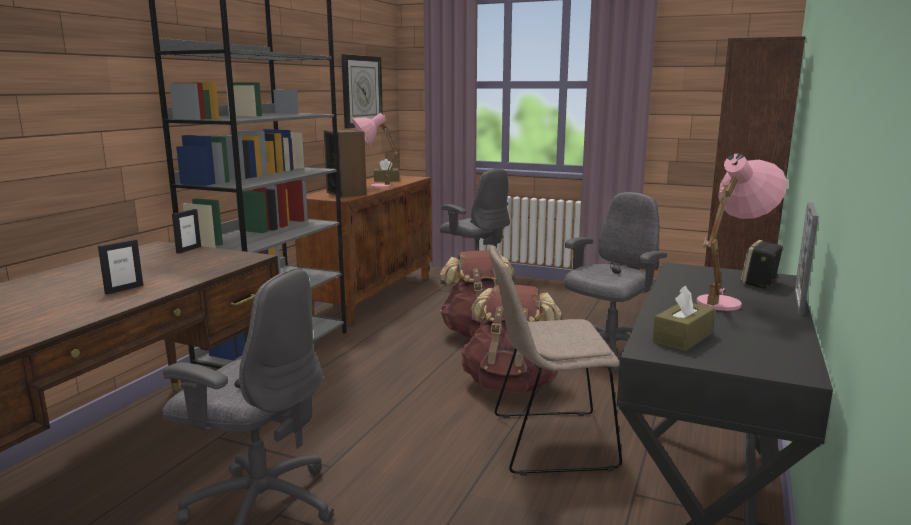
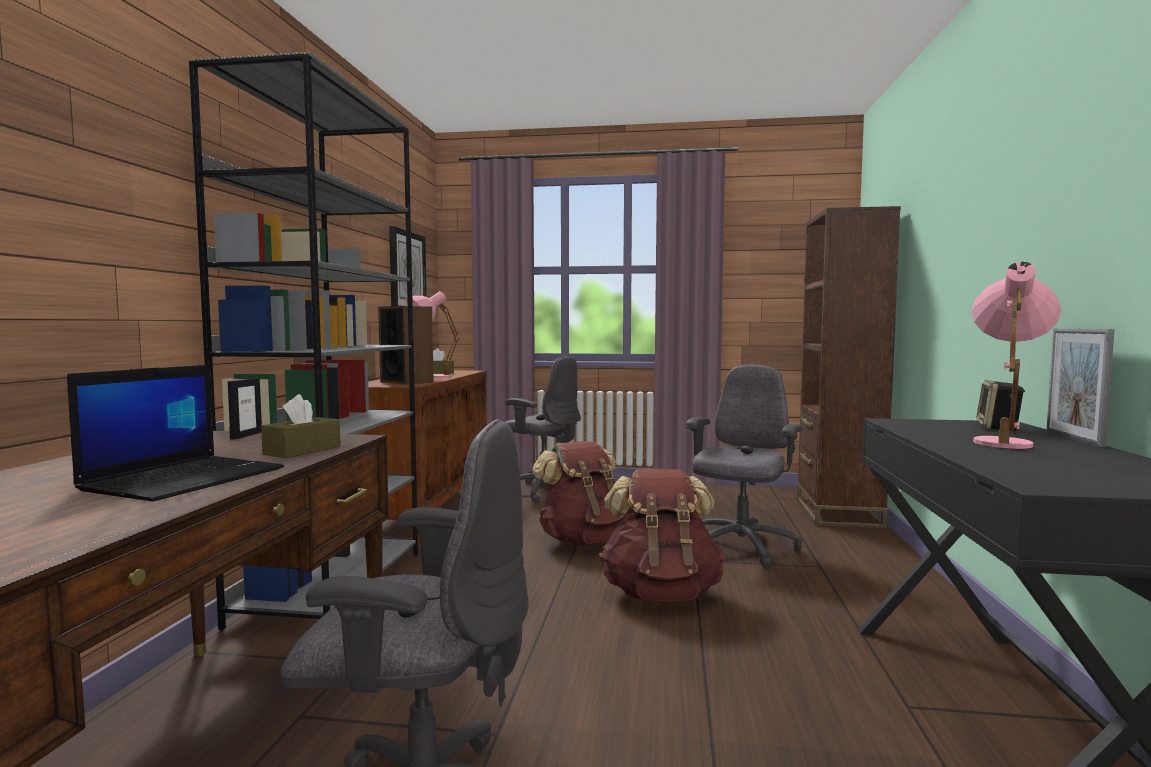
camera: 15 degrees left, 10 degrees down
(124, 289) = (186, 478): picture frame -> laptop
(547, 442) = (756, 656): beige chair -> none
(682, 338) = (1045, 473): brown tissue box -> brown tissue box (302, 450)

